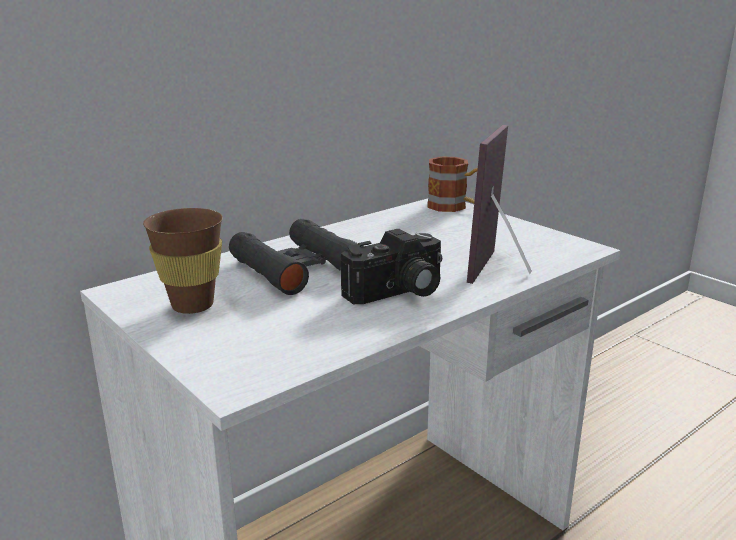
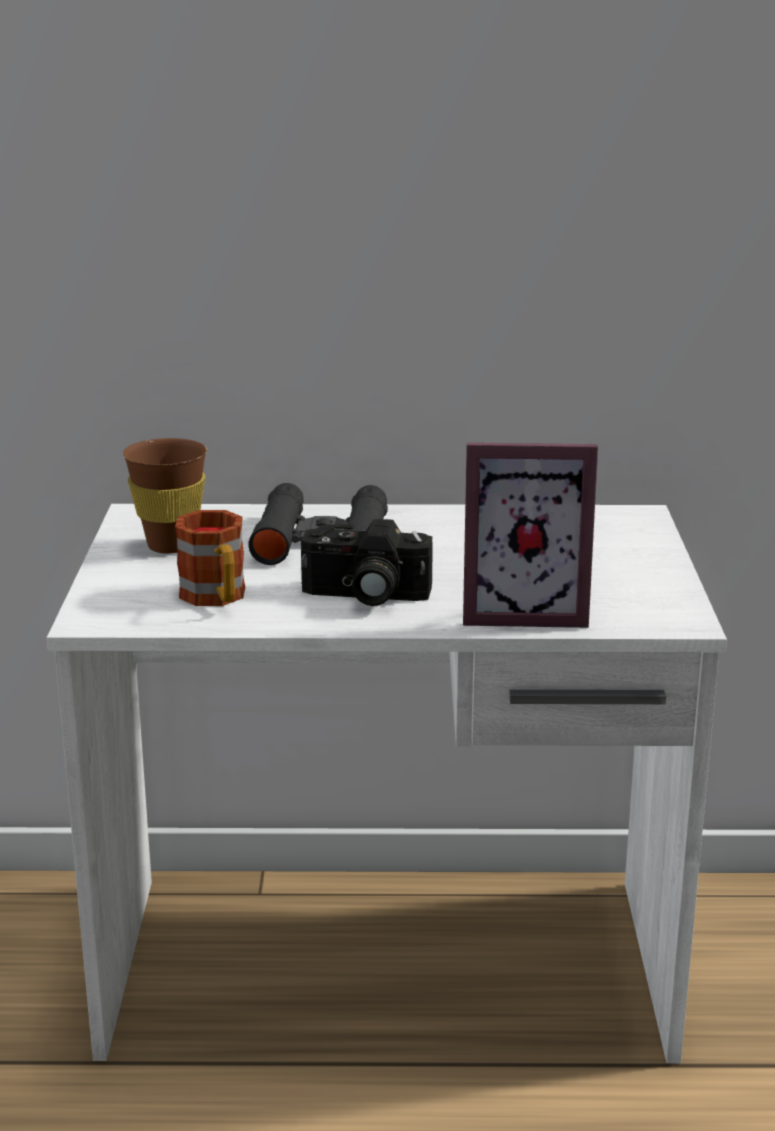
camera: 40 degrees right, 0 degrees up
(455, 207) = (641, 525): mug -> mug (216, 598)
(504, 269) = (524, 611): picture frame -> picture frame turned 150 degrees counterclockwise

